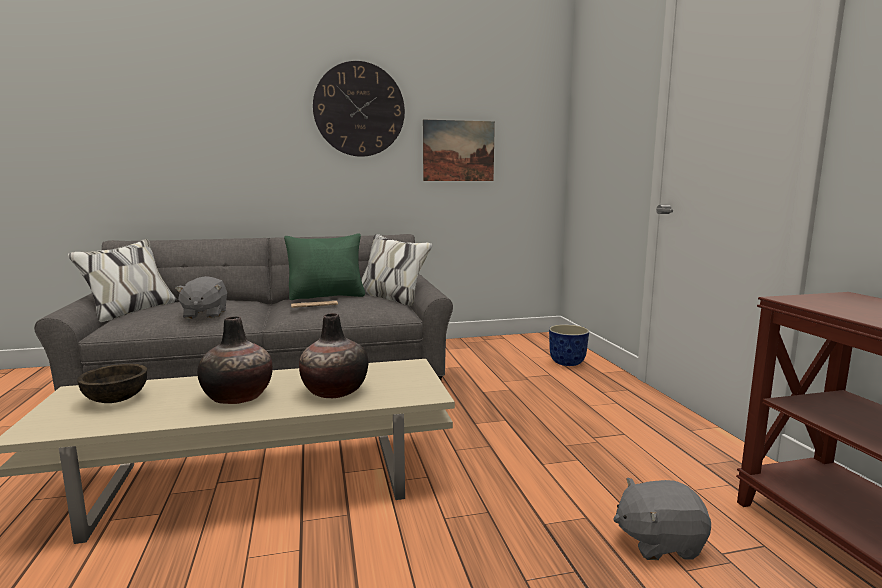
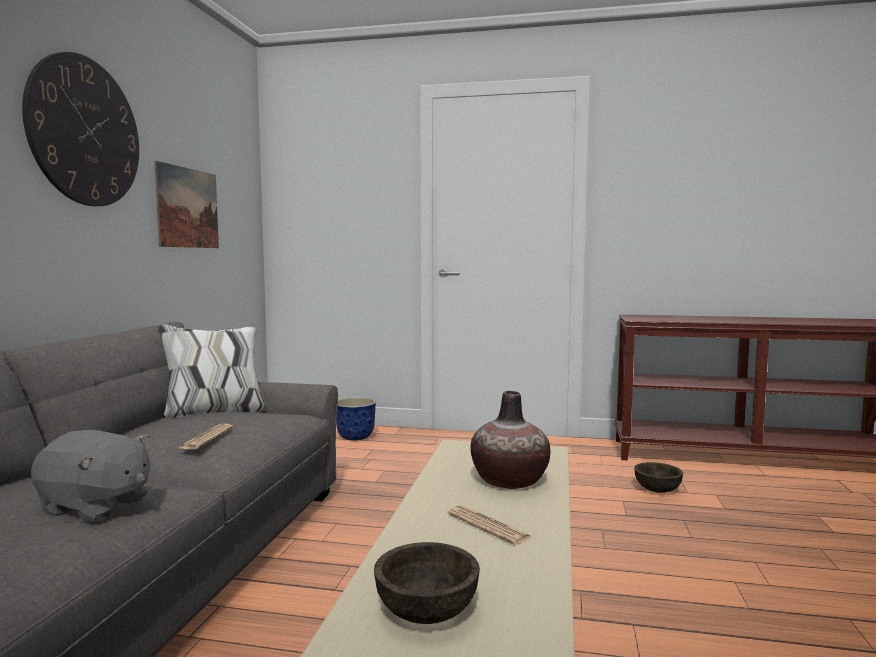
camera: 65 degrees left, 5 degrees down
(238, 397) = (488, 526): vase -> newspaper
(327, 296) = (160, 429): green pillow -> none
(659, 542) = (657, 490): grey plush toy -> brown bowl

